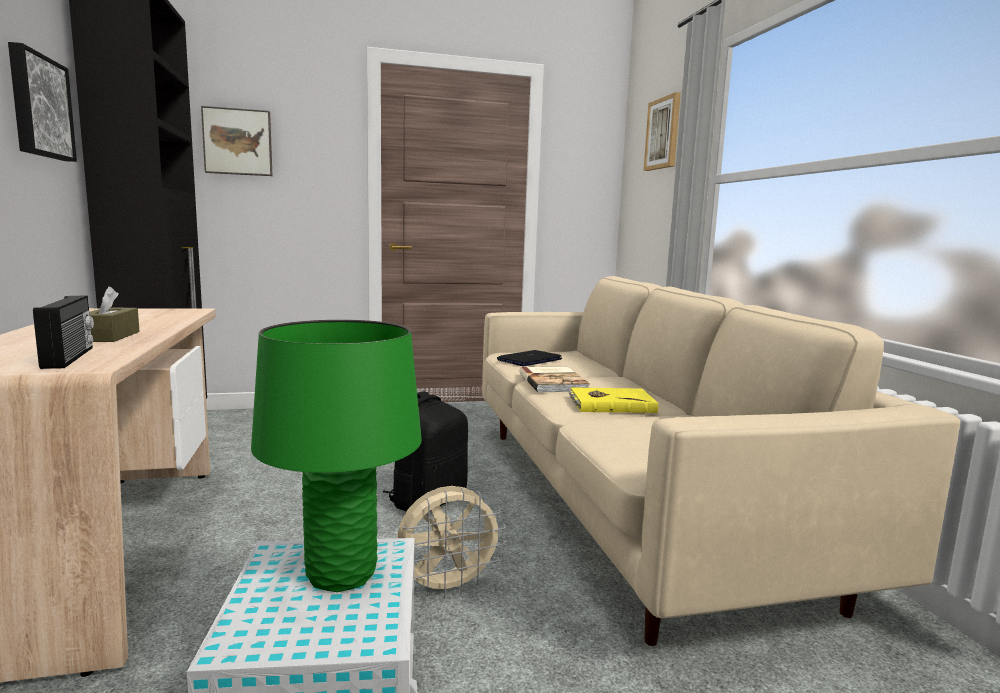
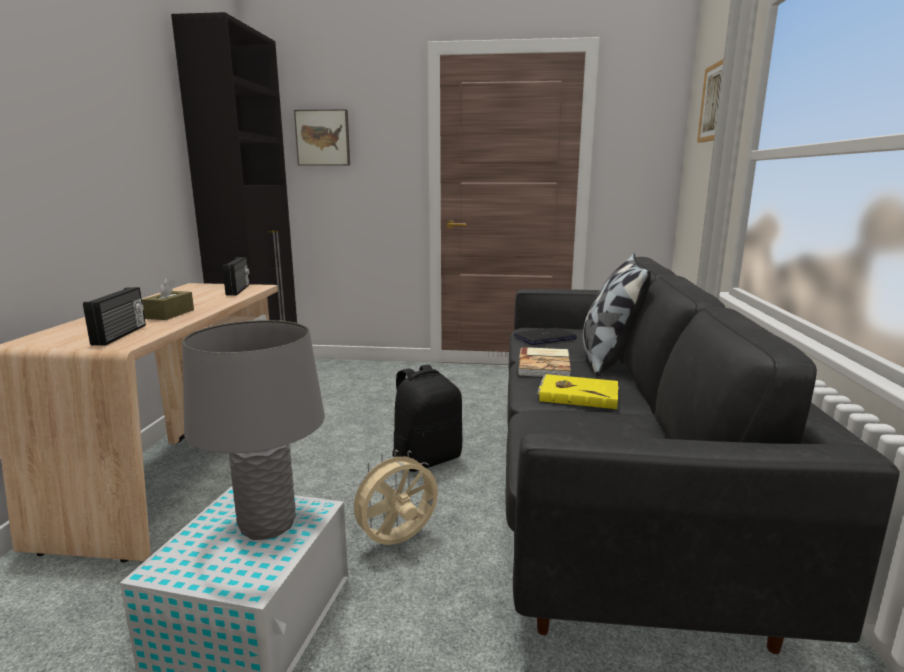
camera: 20 degrees right, 5 degrees up
(38, 106) = (147, 133): picture -> none
(171, 313) = (239, 290): none -> radio
(341, 574) = (267, 525): green table lamp -> grey table lamp
(447, 587) = (398, 542): beige fan -> beige fan turned 150 degrees clockwise
(607, 374) = (608, 359): none -> pillow
(625, 503) = (606, 487): beige sofa -> black sofa

